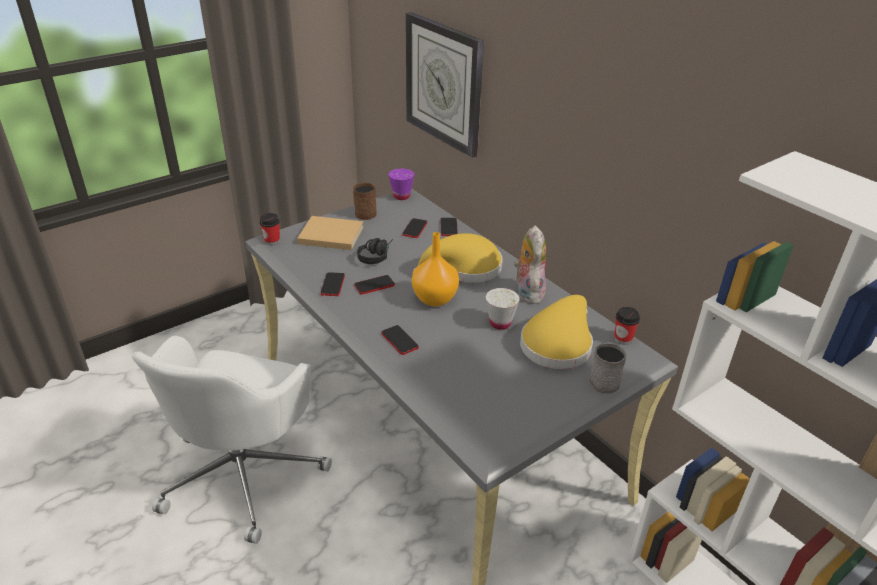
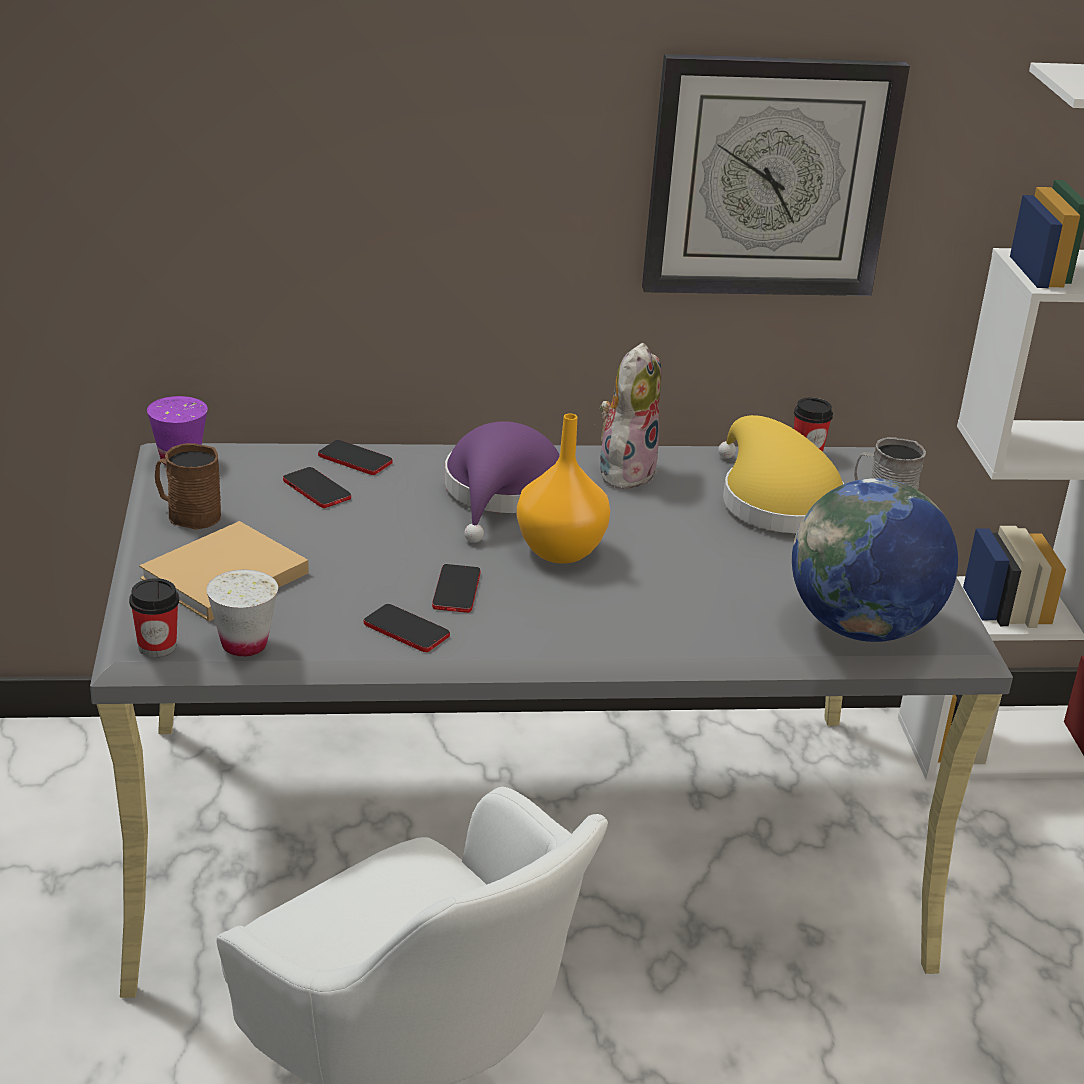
camera: 60 degrees left, 5 degrees down
(376, 255) = (359, 555): black headphones -> none
(399, 340) = (645, 622): phone -> none
(444, 83) = (233, 178): wall clock -> wall clock (770, 177)
(465, 268) = (502, 493): yellow hat -> purple hat
(465, 409) = (861, 628): none -> globe
(500, 323) = (683, 523): white cup -> white cup (244, 644)
(527, 292) = (625, 471): plush toy -> plush toy turned 90 degrees clockwise

